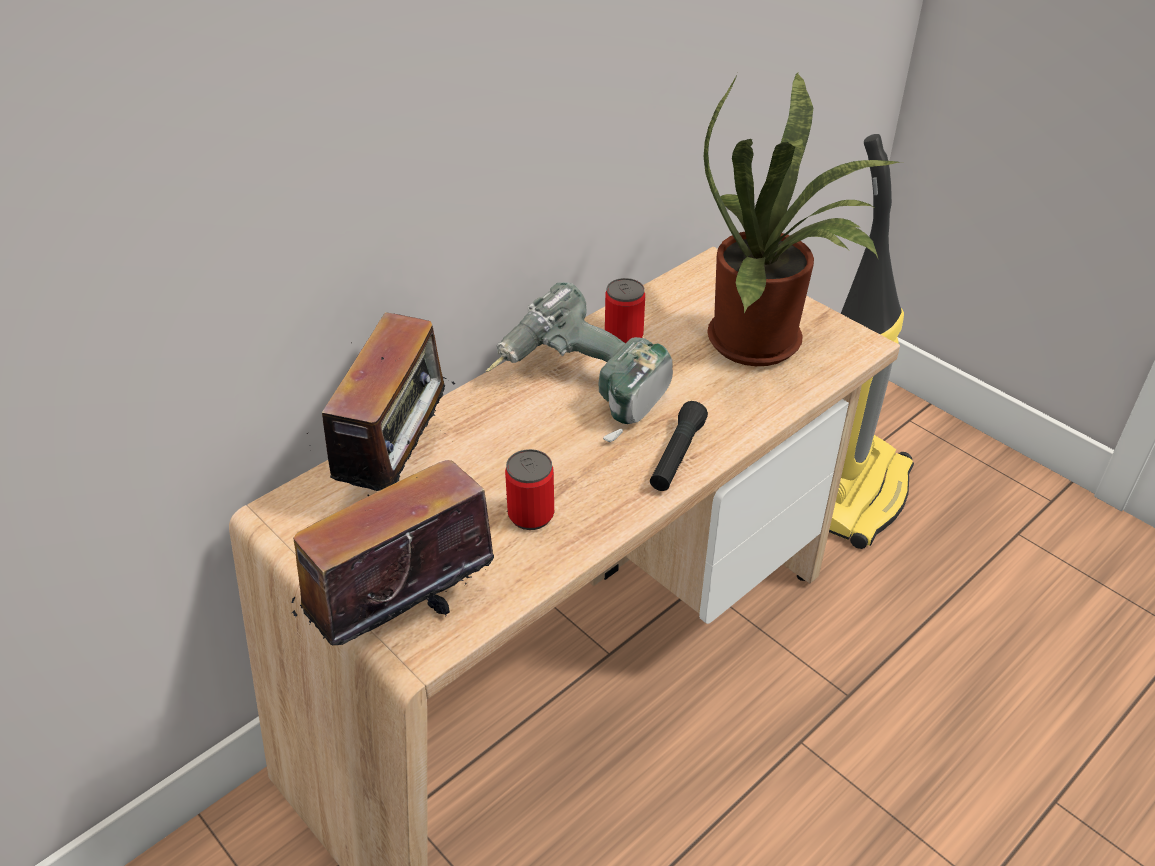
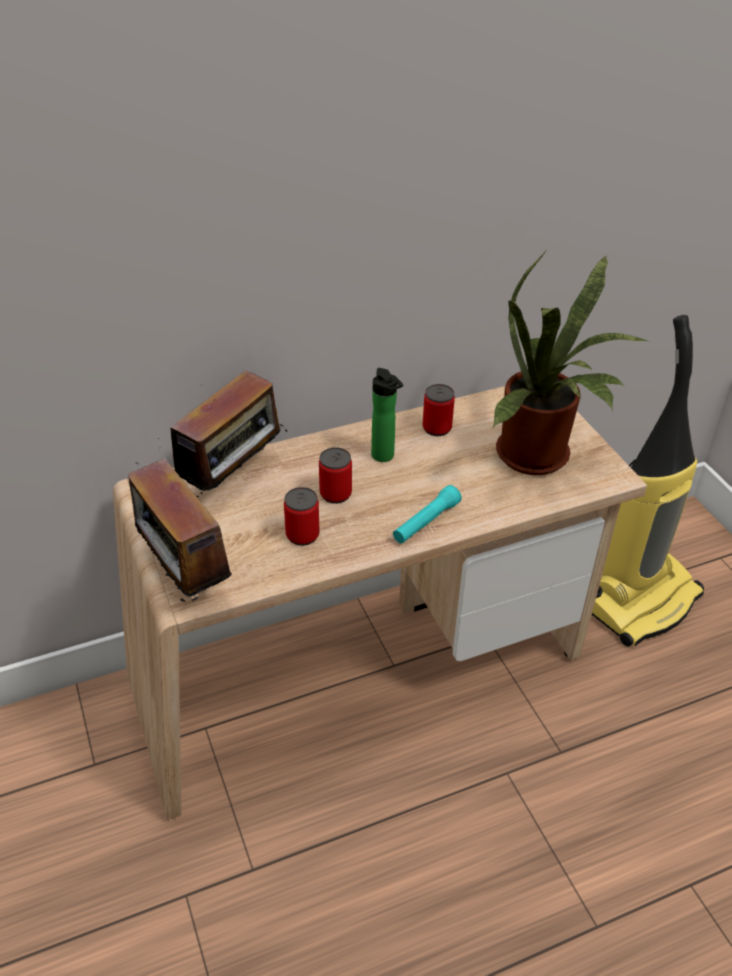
camera: 20 degrees right, 0 degrees up
(402, 617) = (184, 577): radio -> radio turned 105 degrees counterclockwise
(544, 450) = (335, 494): none -> can
(580, 388) = (384, 457): power drill -> bottle
(676, 456) = (426, 522): black flashlight -> turquoise flashlight

